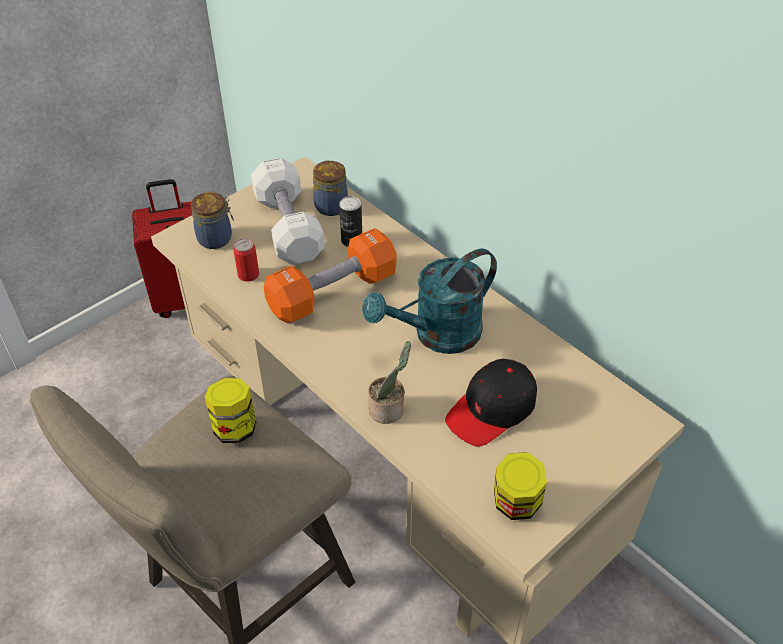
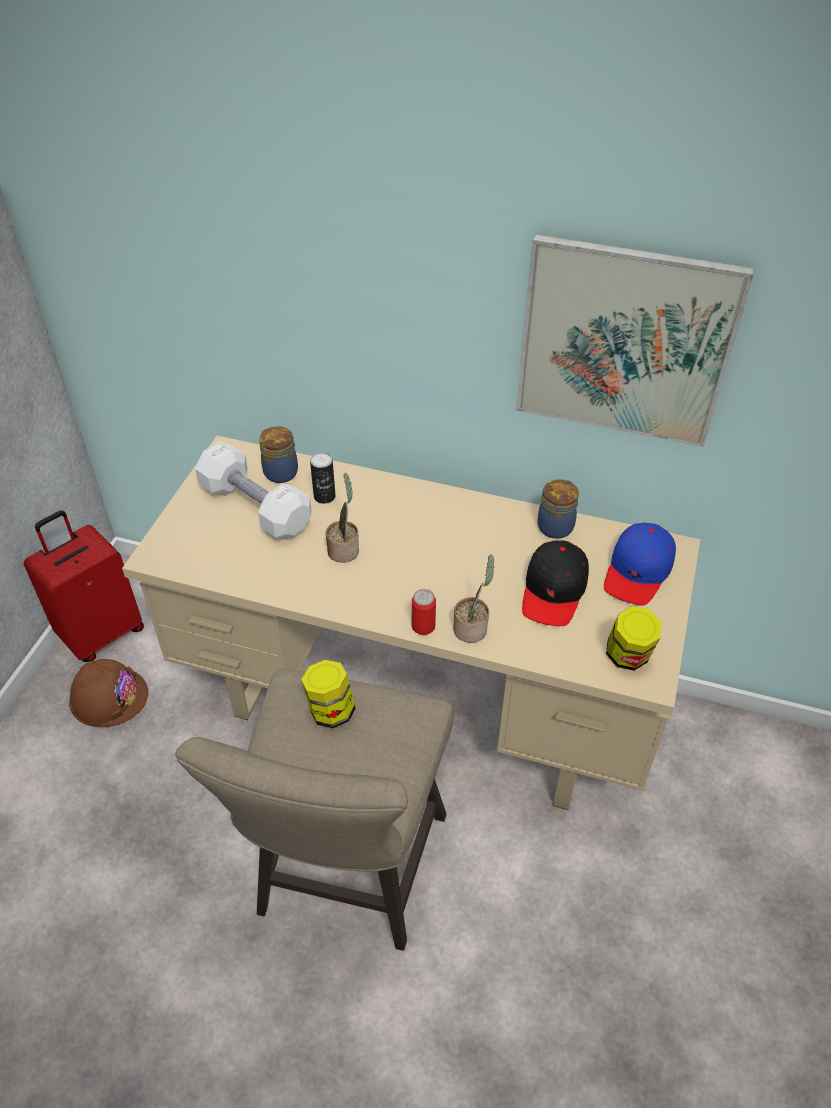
camera: 30 degrees left, 0 degrees up
(159, 352) = (108, 697): none -> brown hard hat
(216, 238) = (192, 544): jar -> jar (556, 526)
(248, 275) = (252, 565): can -> can (423, 626)
(332, 292) = (344, 549): orange dumbbell -> potted plant
(437, 335) = (463, 549): turquoise watering can -> none
(591, 428) = (638, 571): none -> blue cap
(636, 177) = (624, 342): none -> picture

